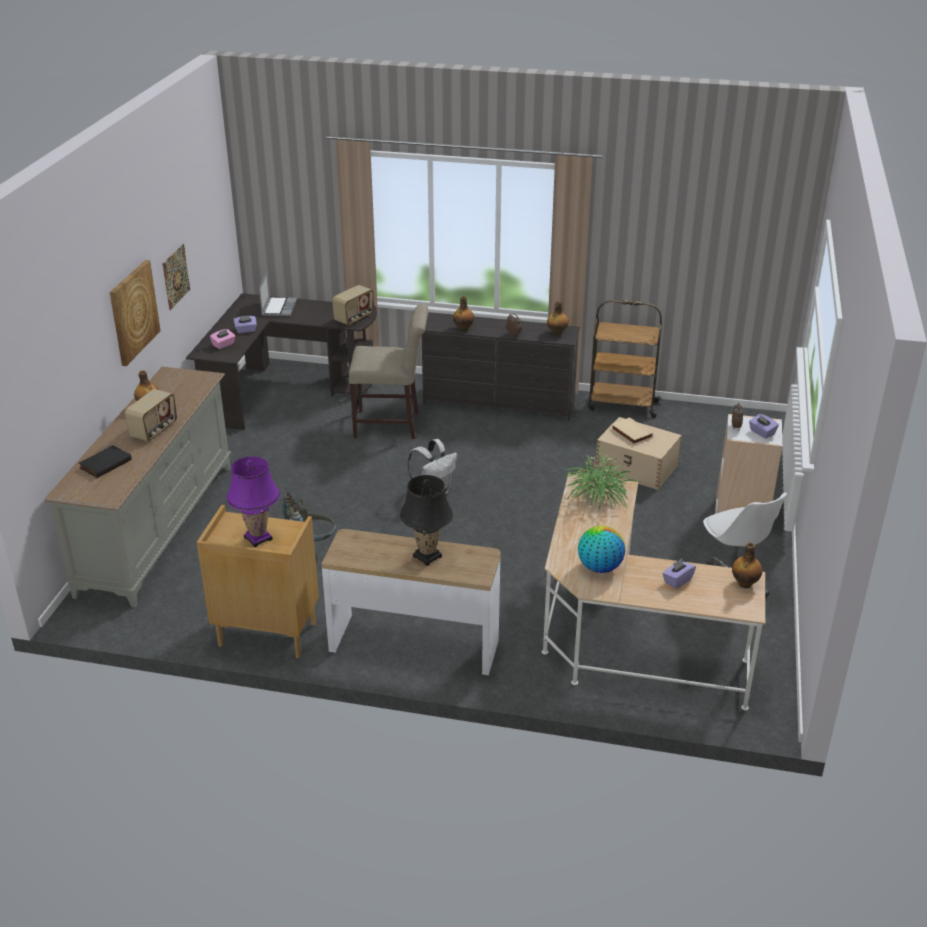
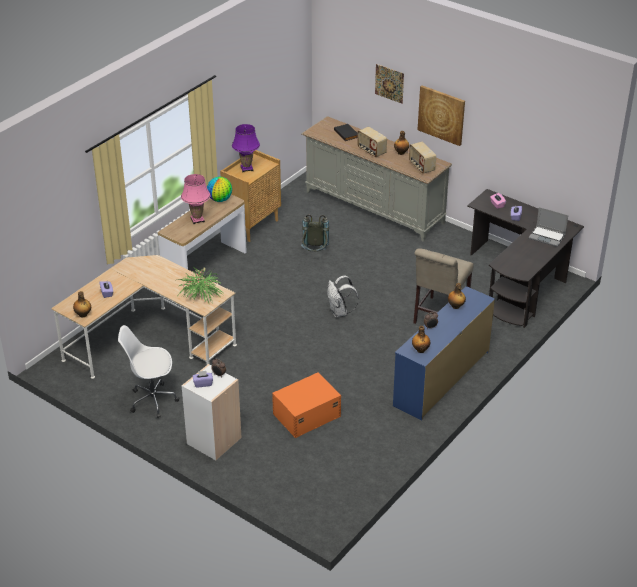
camera: 115 degrees right, 5 degrees up
(176, 276) = (497, 139): picture -> picture (389, 83)
(354, 318) = (510, 266): radio -> radio (421, 167)
(427, 556) = (197, 220): black table lamp -> pink table lamp
(498, 403) = (441, 378): black dresser -> blue dresser
(599, 567) = (141, 271): globe -> globe (220, 199)
(622, 406) = (397, 444): brown cart -> none
(630, 433) = (314, 391): beige book -> none
(637, 468) = (306, 415): beige storage box -> orange storage box

